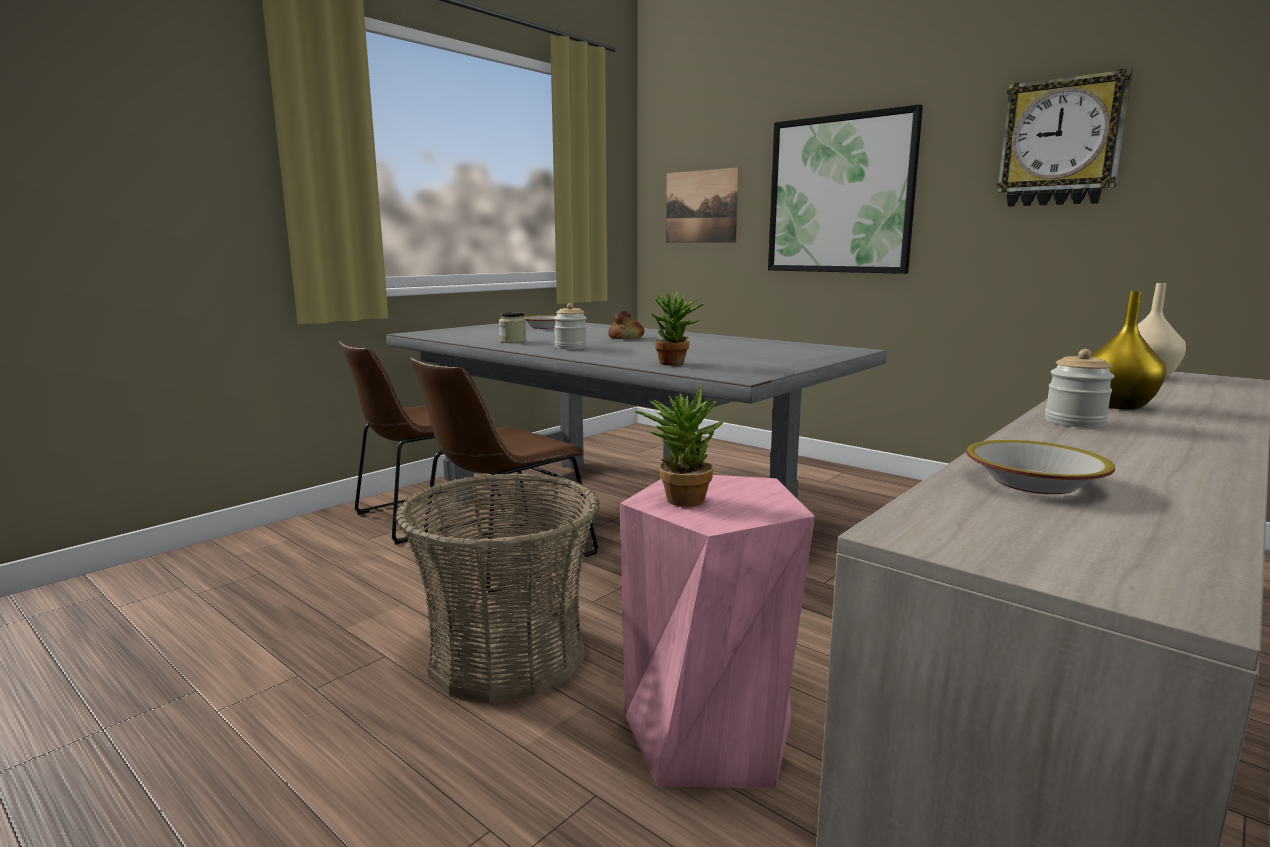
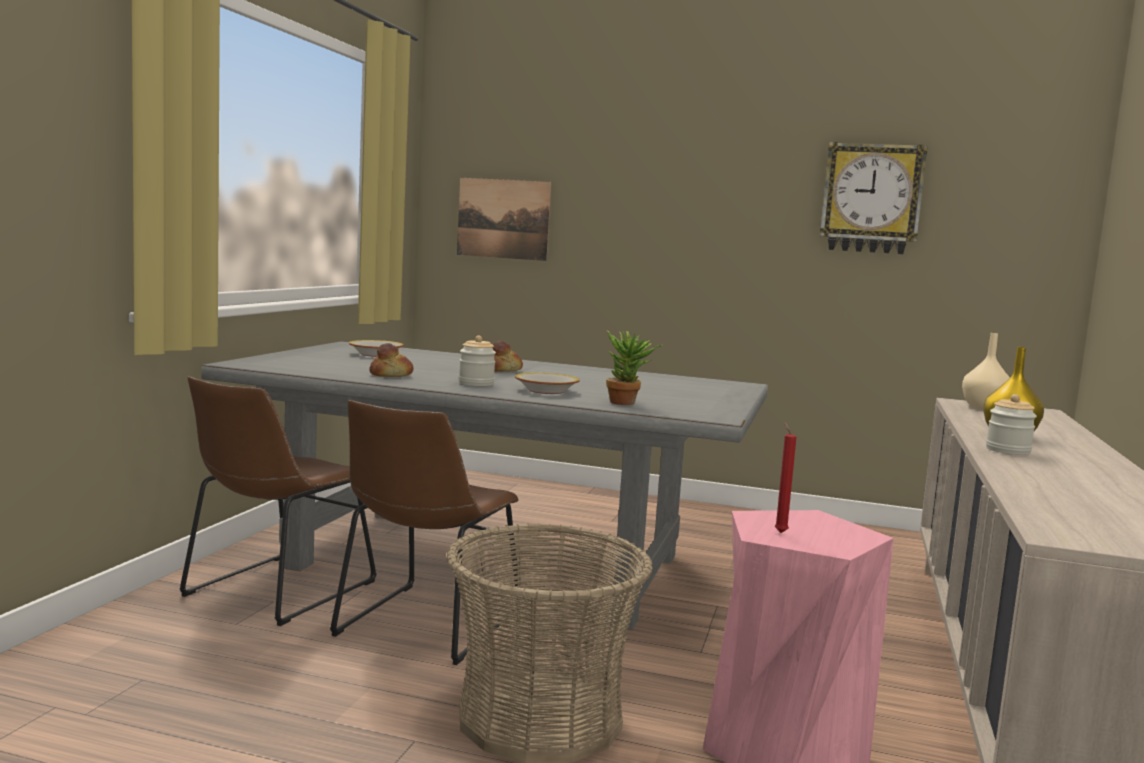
camera: 25 degrees left, 5 degrees down
(513, 341) = (391, 375): jar -> bread
(679, 498) = (779, 532): potted plant -> red candle
(840, 195) = (665, 222): picture -> none
(1034, 483) = (1064, 498): bowl -> bowl (546, 391)

